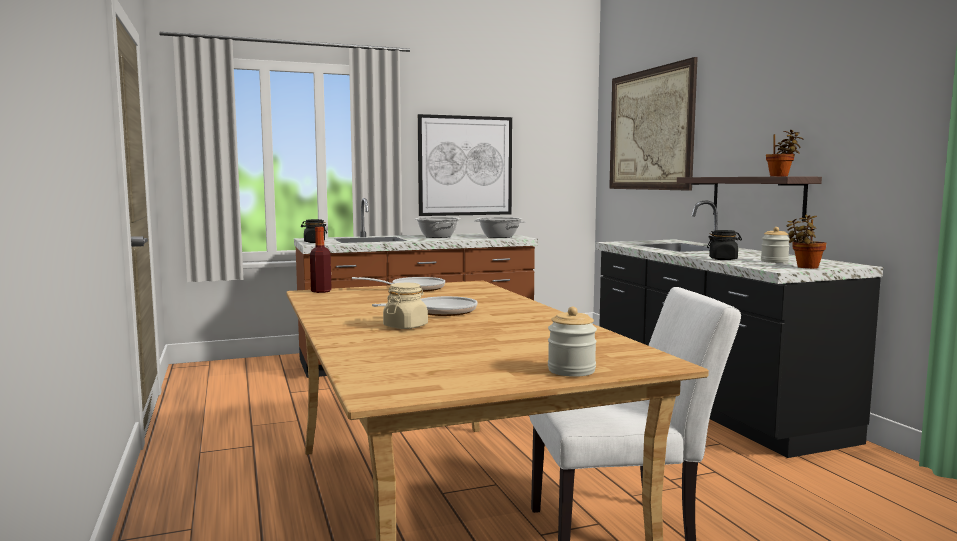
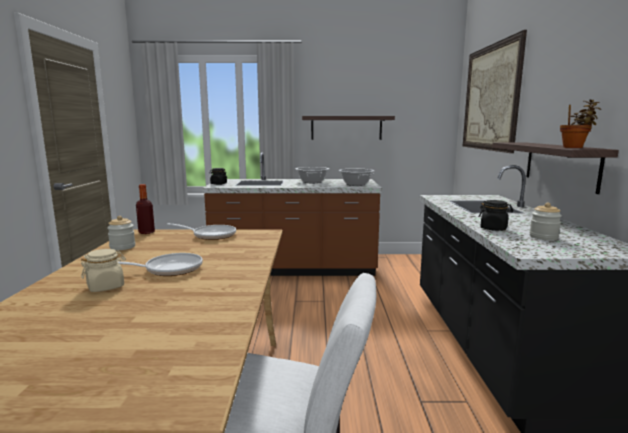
camera: 20 degrees right, 5 degrees up
(465, 166) = (346, 128): picture -> shelf
(571, 370) = (81, 397): jar -> jar (122, 247)
(805, 267) = (564, 251): potted plant -> none

